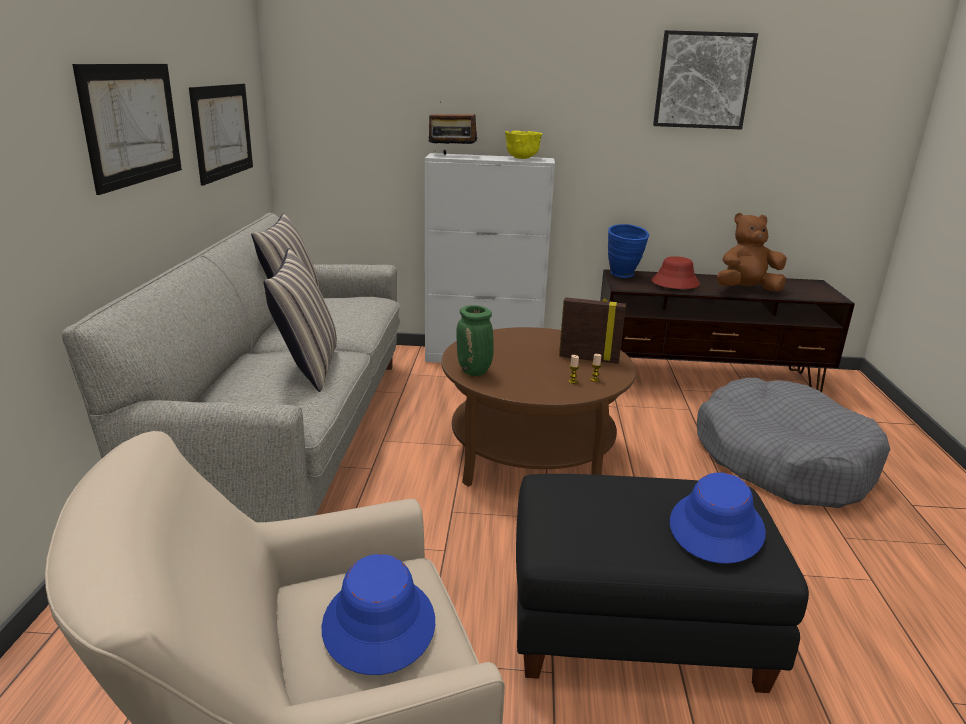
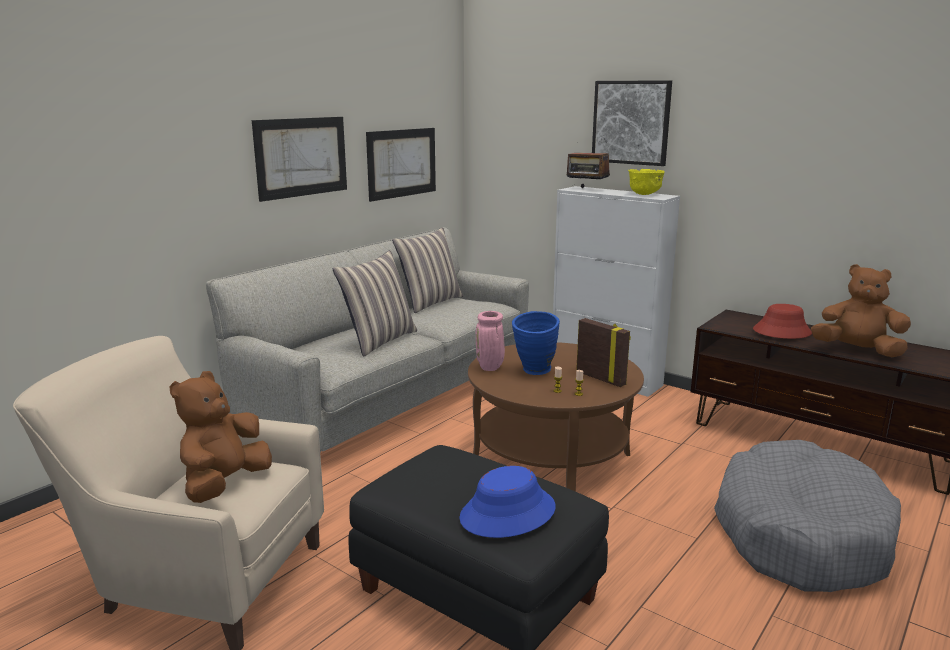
camera: 35 degrees right, 5 degrees down
(378, 624) = (224, 484): blue hat -> brown plush toy
(475, 372) = (490, 368): green vase -> pink vase
(624, 276) = (735, 318): blue vase -> blue vase (534, 372)
(703, 80) = (835, 122): picture -> picture (631, 122)

